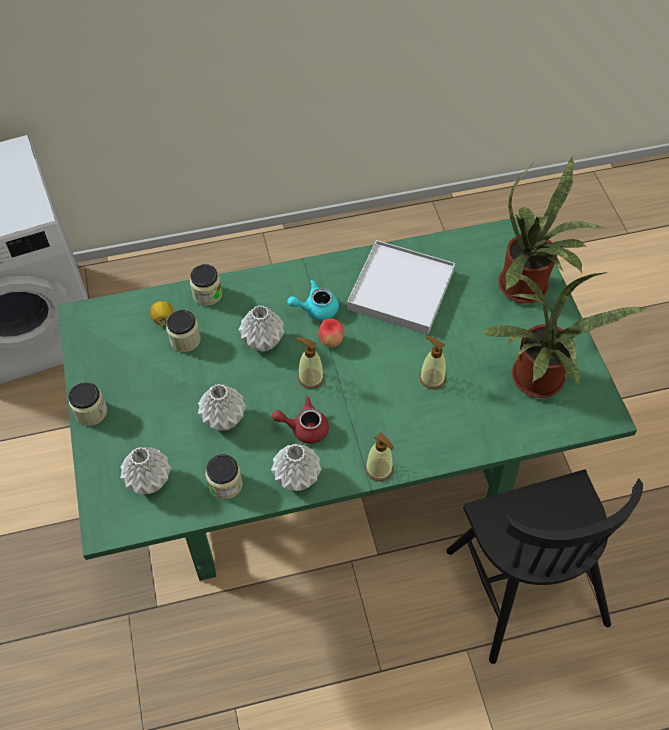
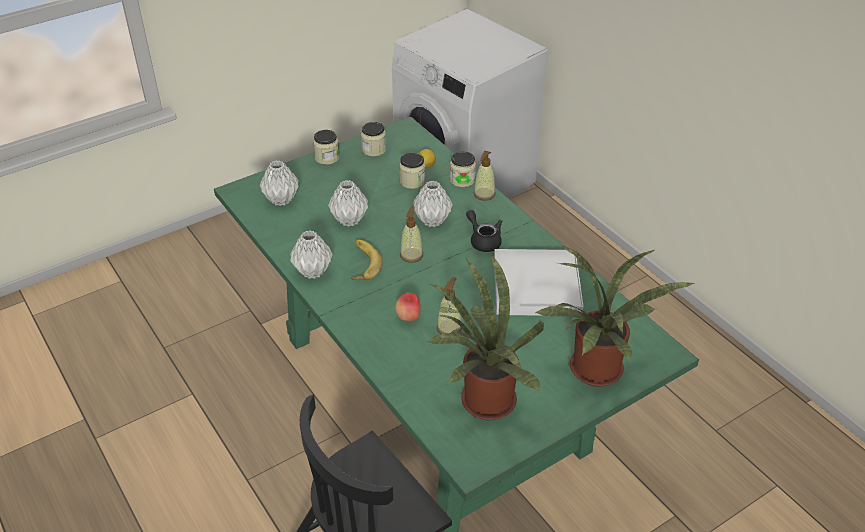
camera: 70 degrees right, 15 degrees down
(225, 484) = (293, 236): jar -> jar (374, 149)
(304, 428) = (361, 263): red teapot -> banana
(316, 309) = (483, 240): turquoise teapot -> black teapot
(331, 341) = (454, 257): apple -> apple (408, 317)
(379, 469) = (340, 316): soap dispenser -> soap dispenser (484, 194)

